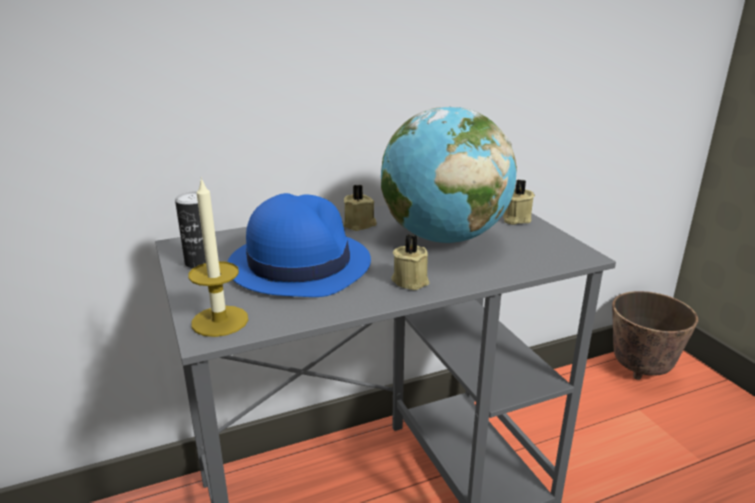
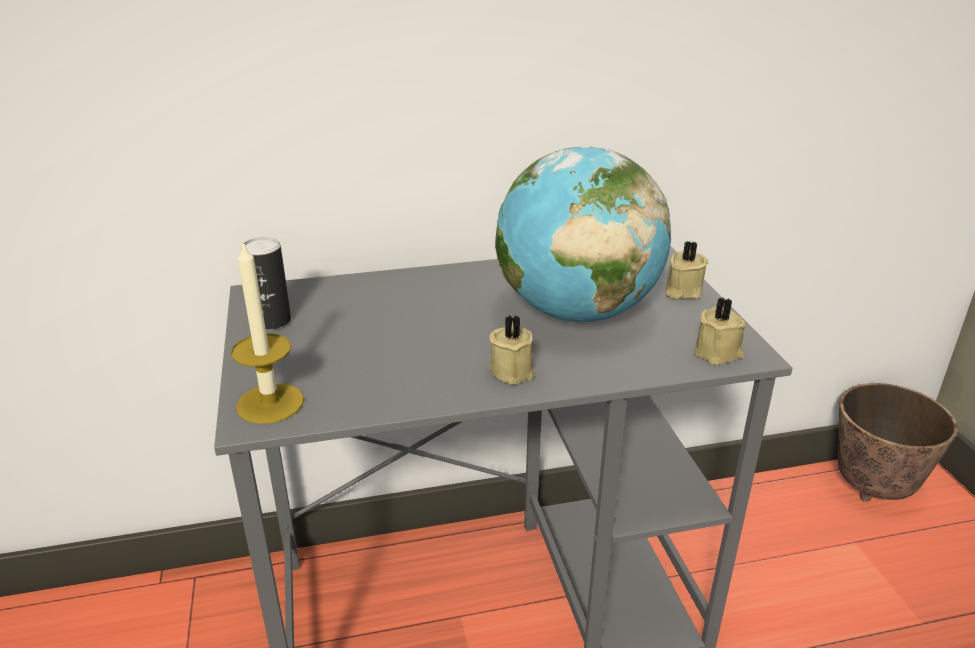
camera: 10 degrees right, 5 degrees up
(299, 264) = (385, 333): blue hat -> none
(360, 225) = (478, 283): beige candle -> beige candle (718, 353)

